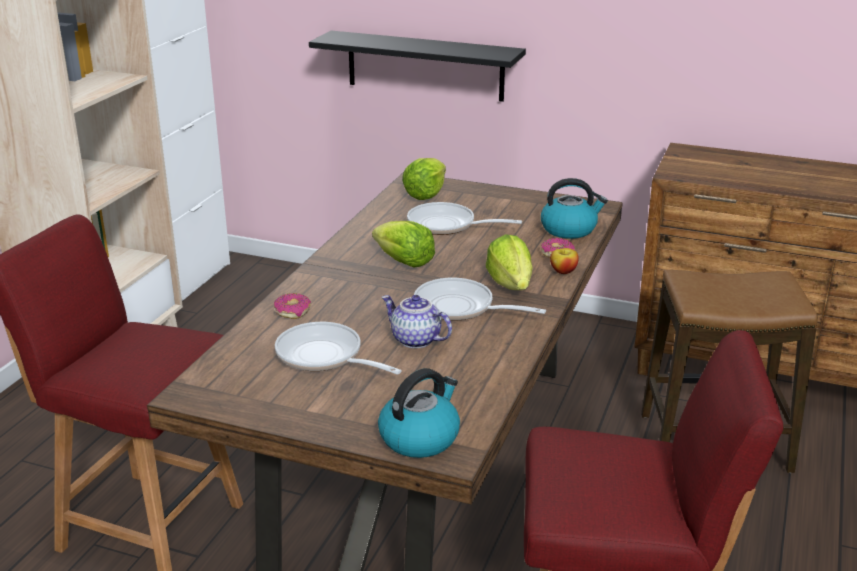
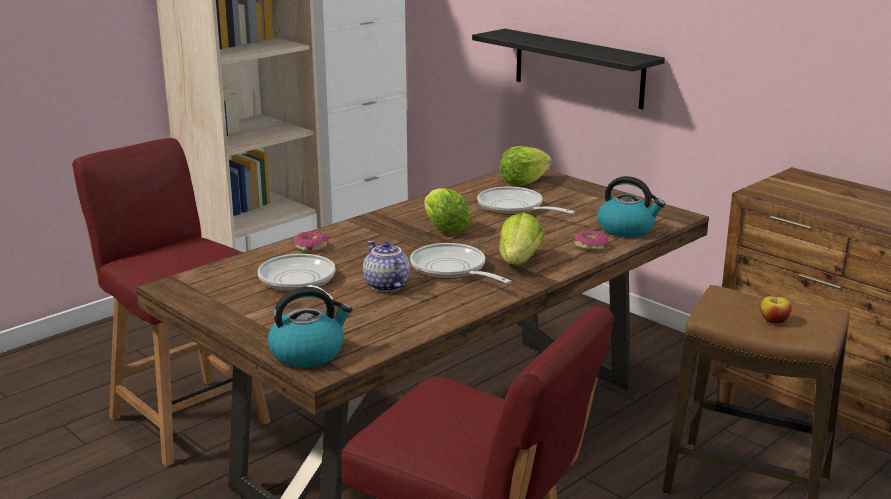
camera: 25 degrees right, 5 degrees down
(563, 271) = (580, 260): apple -> apple (774, 320)

